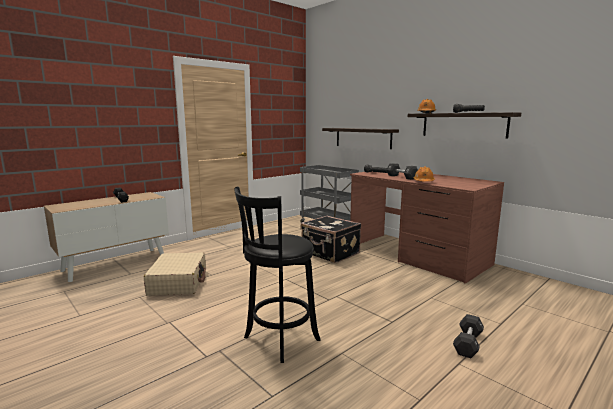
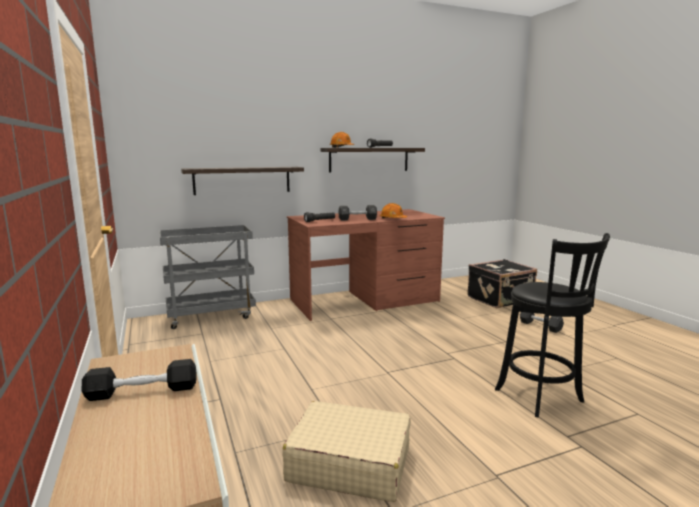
camera: 70 degrees left, 0 degrees up
(330, 253) = (323, 334): black suitcase -> black suitcase (501, 299)

